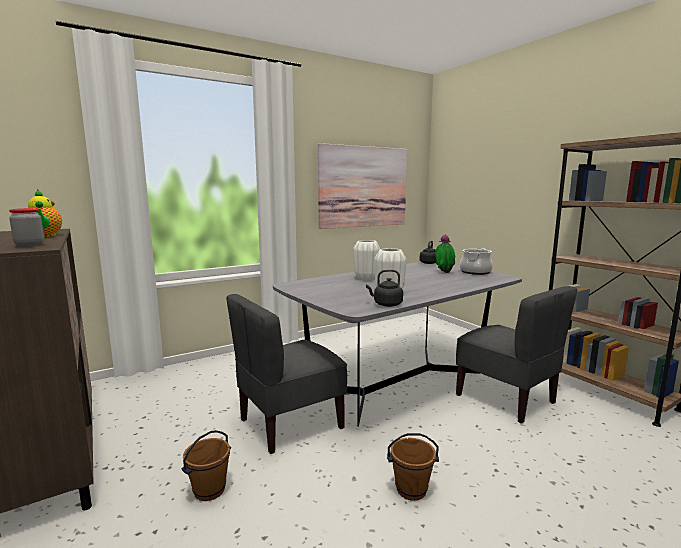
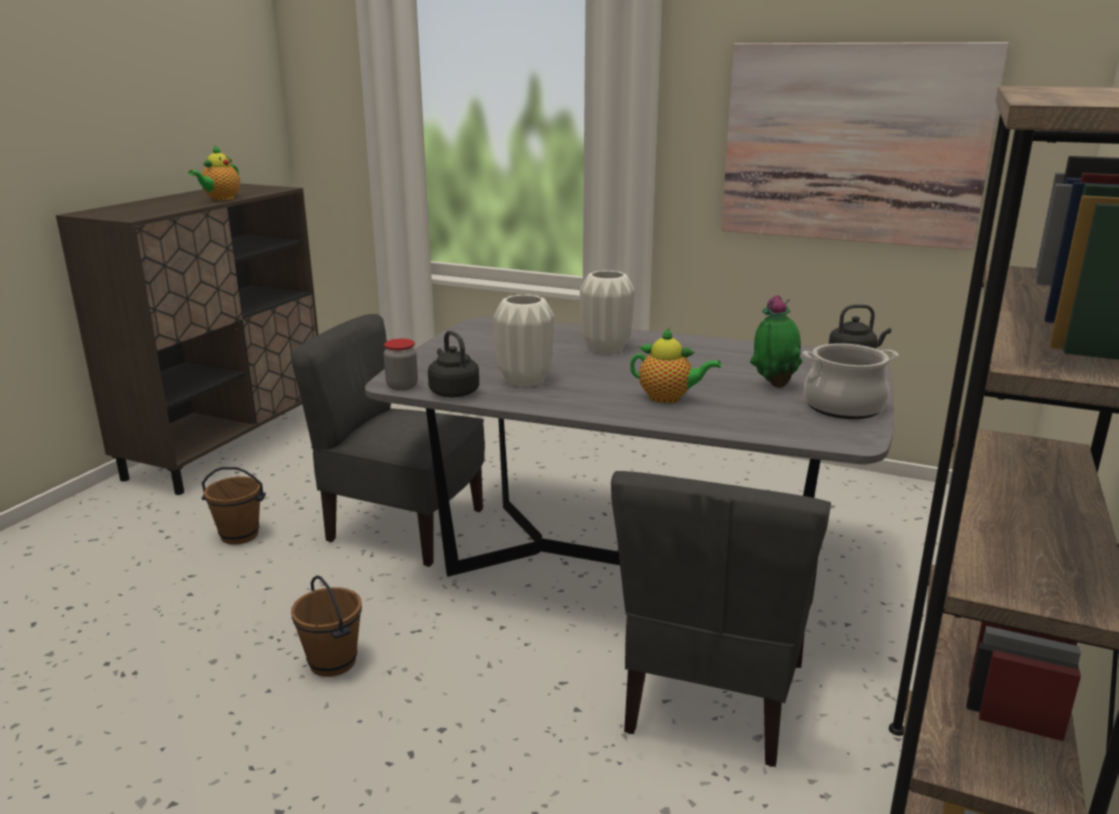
camera: 55 degrees right, 10 degrees up
(29, 245) = (147, 212): jar -> jar (402, 386)
(441, 283) = (669, 398): none -> teapot

